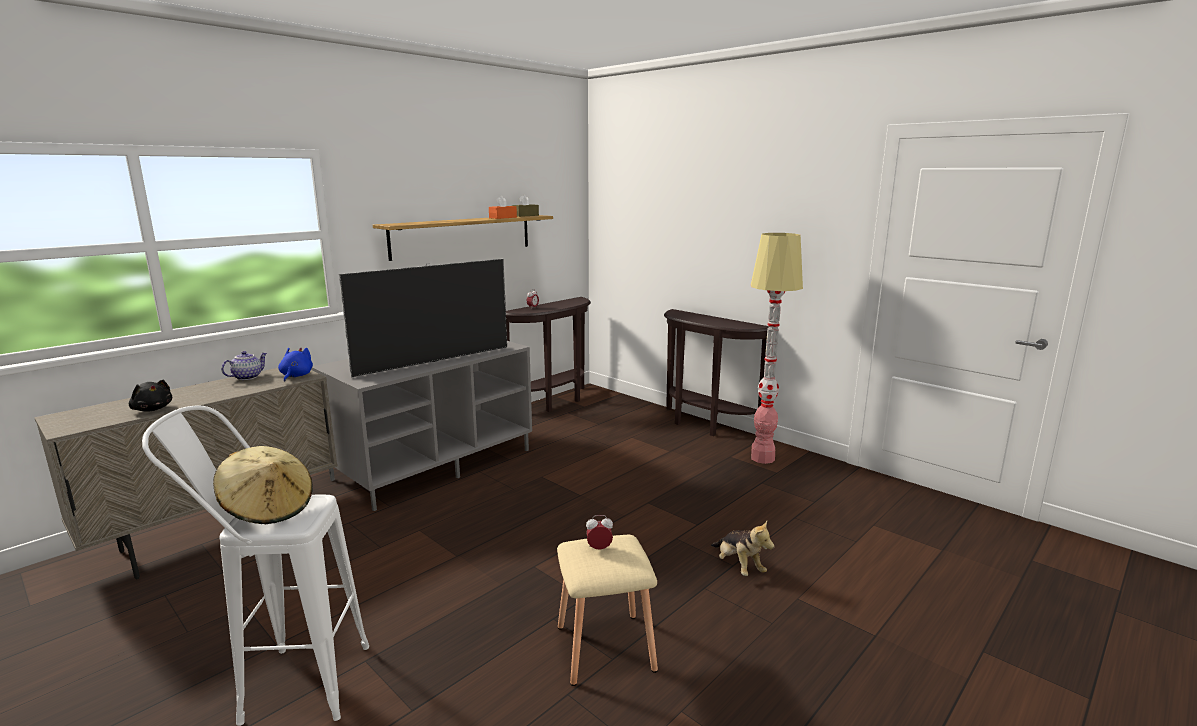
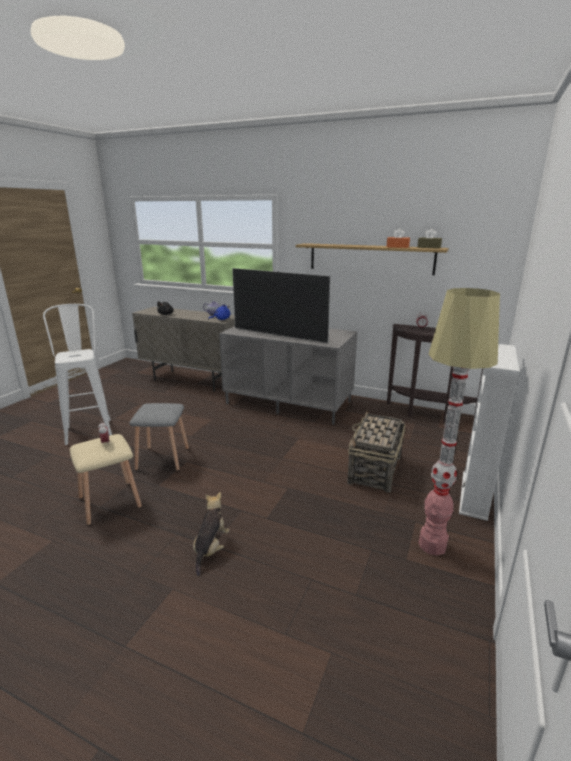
camera: 70 degrees right, 5 degrees up
(268, 509) = (78, 352): beige hat -> none
(509, 587) = (164, 458): none -> grey stool
(642, 452) = (374, 470): none -> basket
(704, 425) = (474, 495): brown console table -> white bookcase
(738, 566) = (211, 548): plush toy -> plush toy turned 150 degrees clockwise

